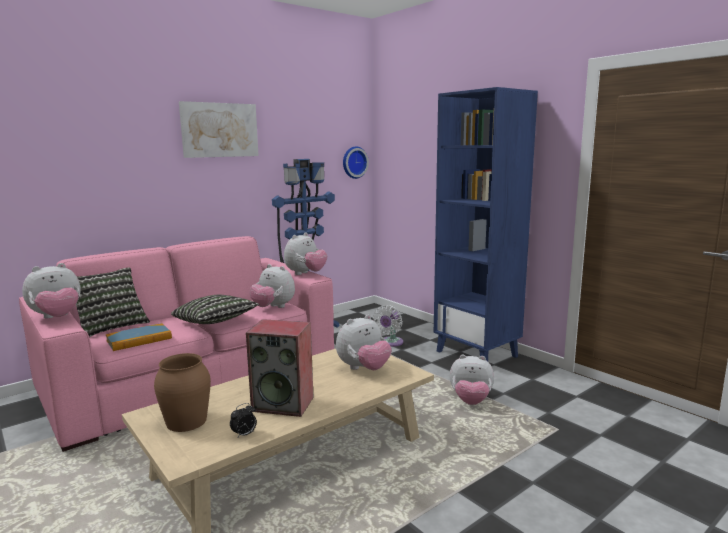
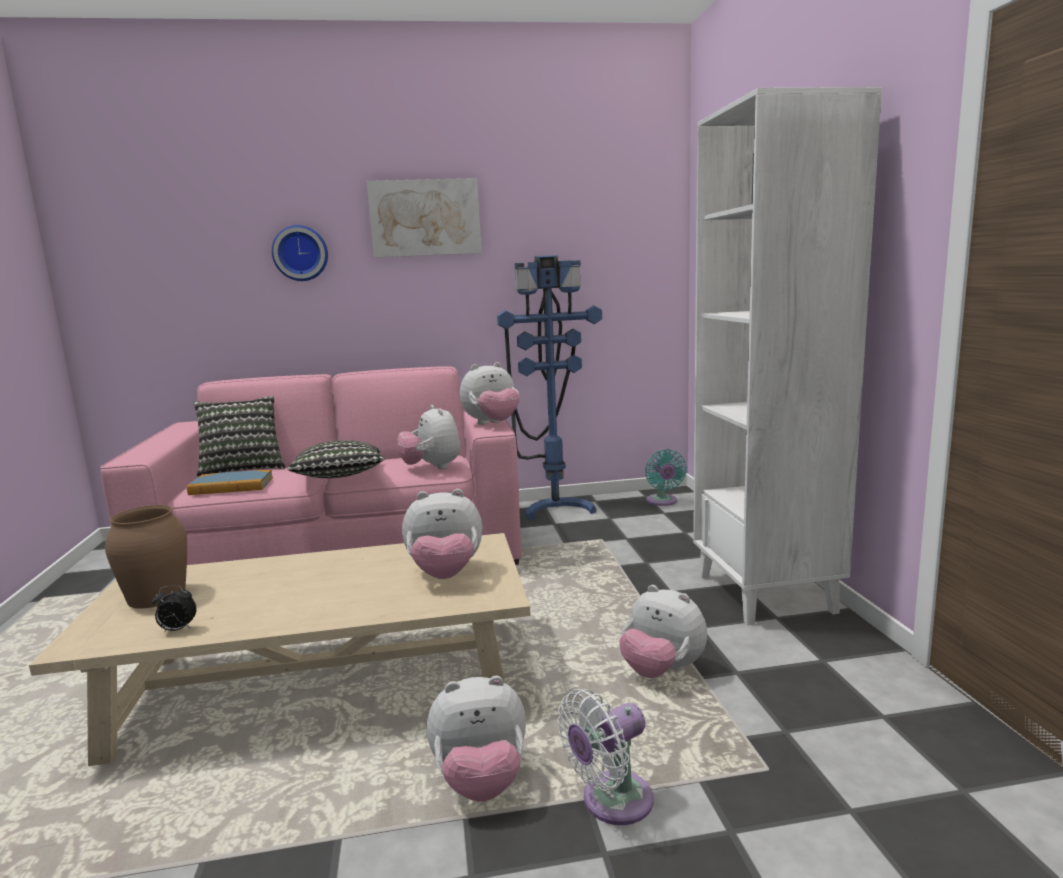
camera: 30 degrees right, 0 degrees up
(57, 317) = (152, 447): plush toy -> plush toy (481, 781)
(284, 404) = (279, 601): speaker -> none
(354, 162) = (650, 260): wall clock -> wall clock (300, 253)
(371, 314) = (662, 502): none -> turquoise fan
(390, 343) = (641, 549): white fan -> white fan (611, 802)
(477, 354) = (766, 593): blue bookcase -> white bookcase

